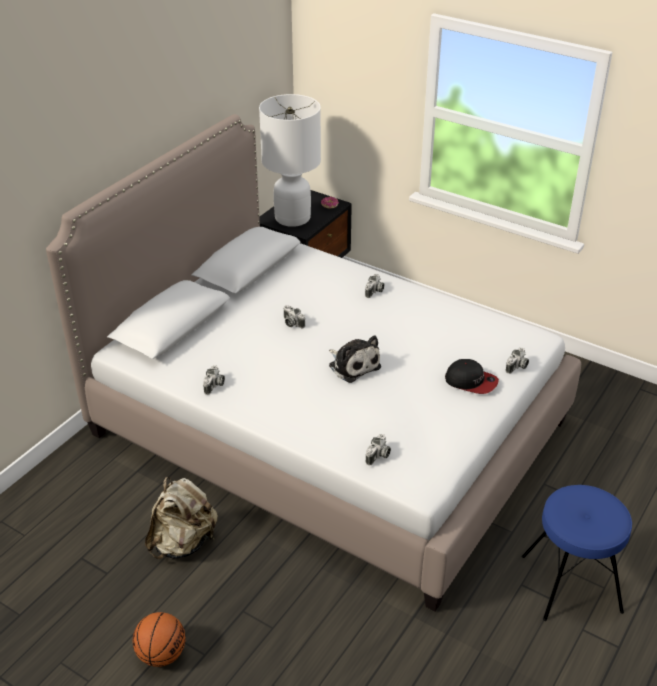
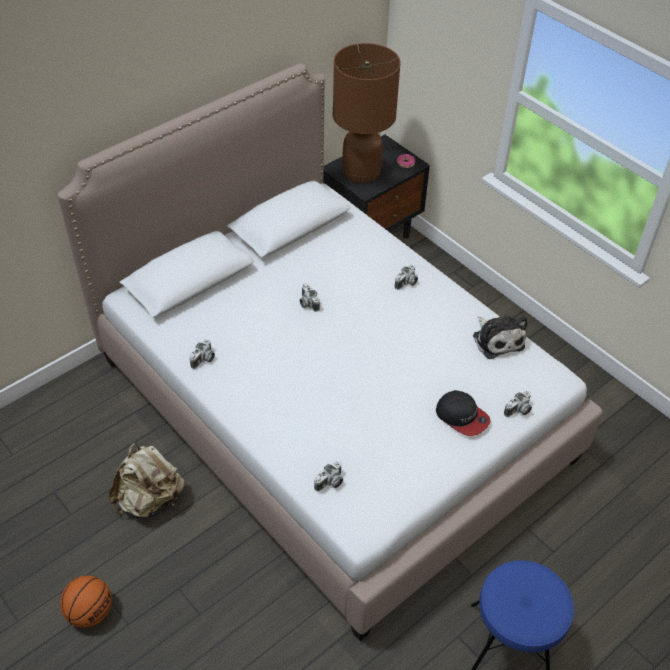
camera: 15 degrees right, 10 degrees up
(292, 218) = (361, 172): white table lamp -> brown table lamp
(353, 365) = (348, 368): plush toy -> plush toy (497, 340)

